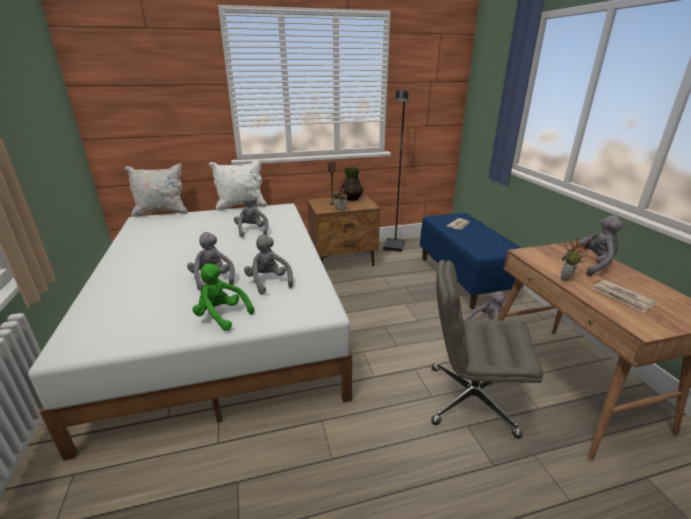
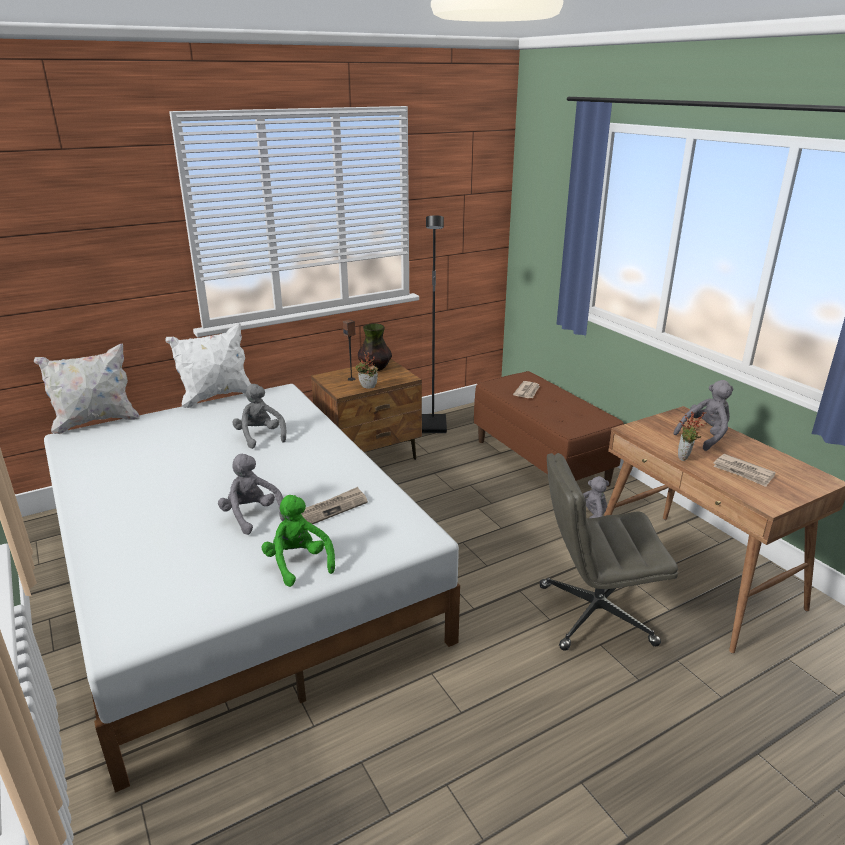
camera: 15 degrees left, 0 degrees up
(222, 316) = (298, 563): green plush toy -> green plush toy turned 45 degrees clockwise
(269, 282) = (331, 509): grey plush toy -> newspaper
(464, 278) = (541, 462): blue bench -> brown bench

